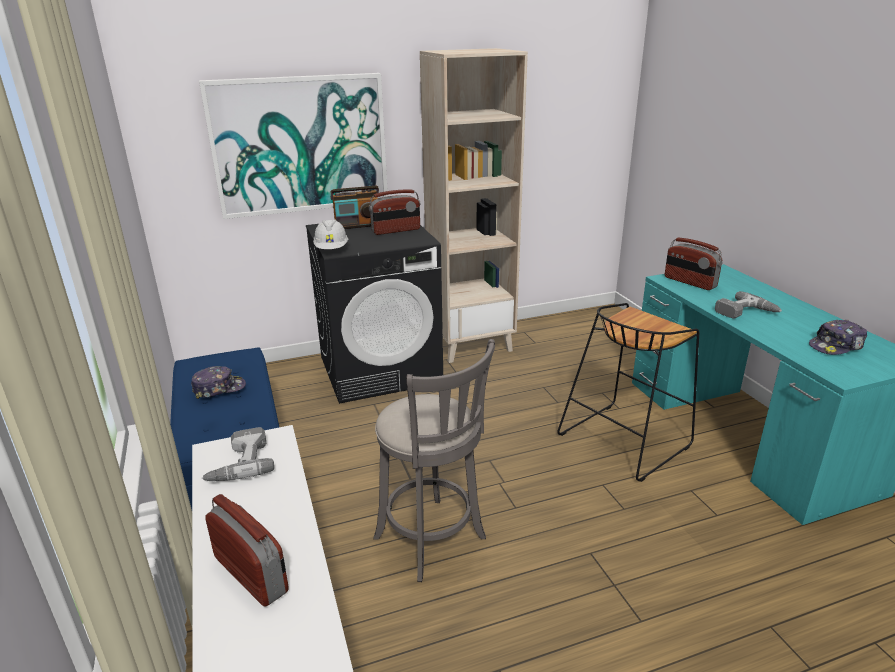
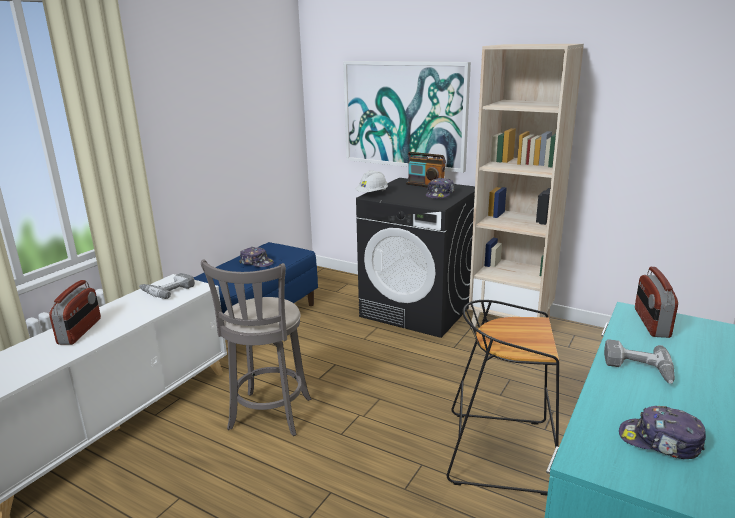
camera: 50 degrees right, 5 degrees down
(396, 230) = (440, 194): radio -> cap

